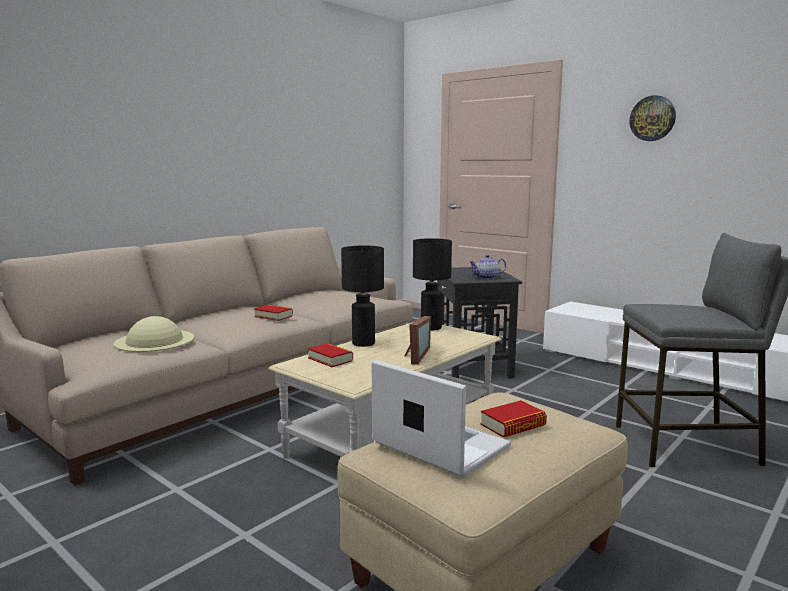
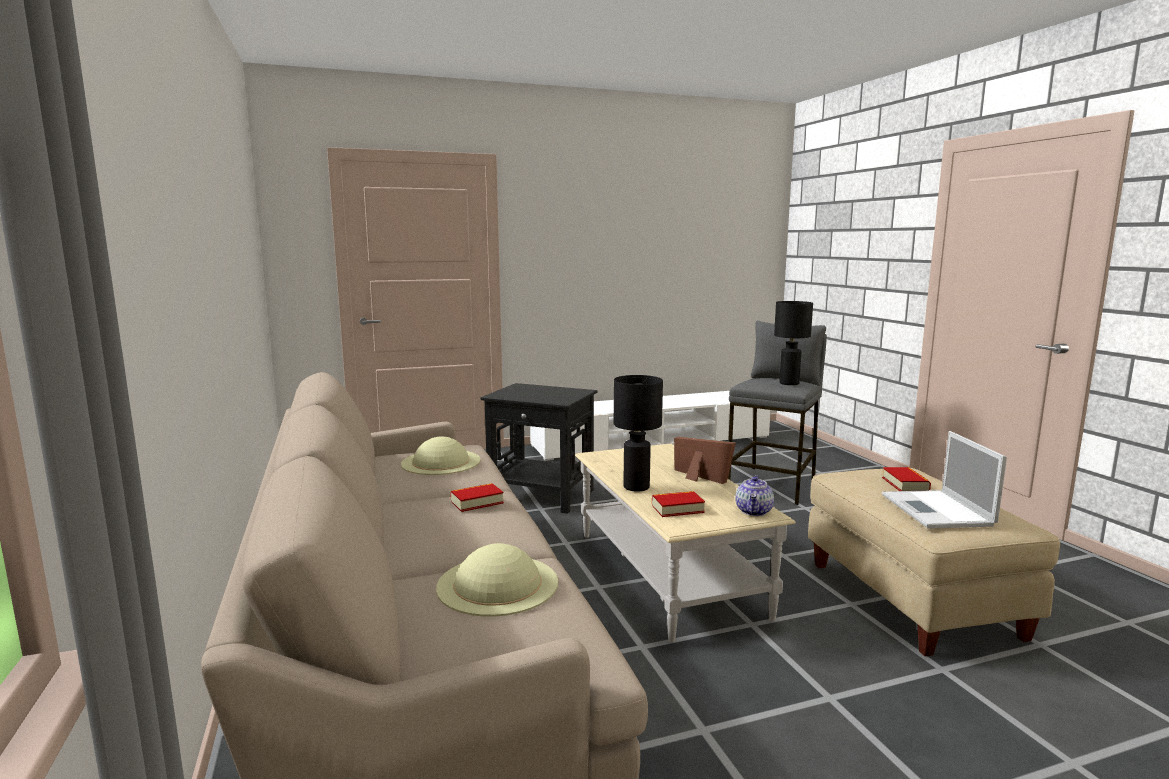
camera: 60 degrees left, 0 degrees up
(338, 298) = (441, 462): none -> beige hat
(430, 327) = (613, 455): black table lamp -> black table lamp (788, 383)
(438, 444) = (938, 511): laptop -> laptop turned 75 degrees counterclockwise
(487, 277) = (565, 394): teapot -> teapot (754, 511)
(652, 118) = (590, 222): wall clock -> none

